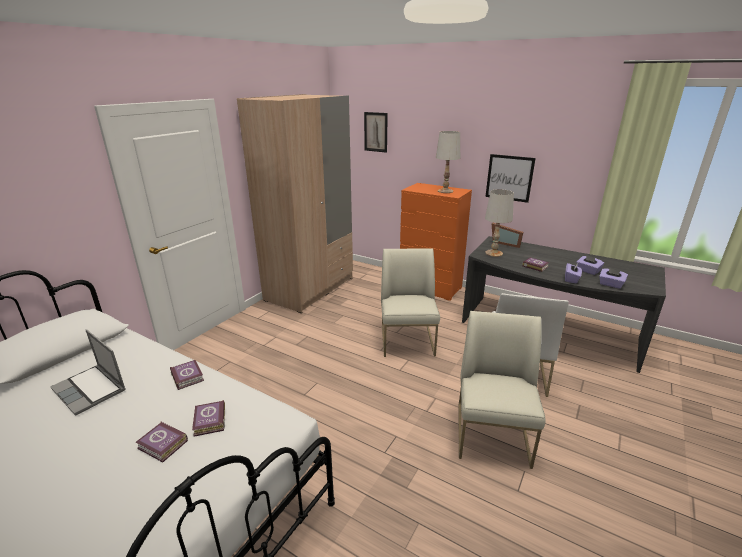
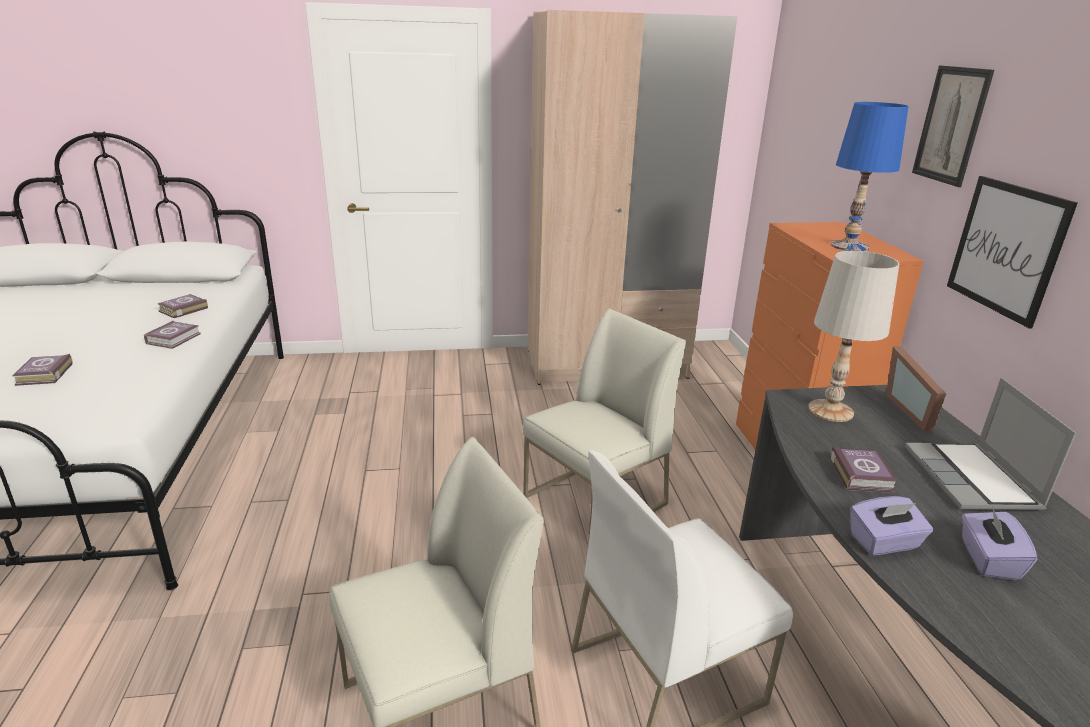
camera: 50 degrees right, 0 degrees up
(91, 390) = (122, 311): laptop -> laptop (973, 479)
(209, 421) = (94, 380): book -> book (182, 310)
(375, 132) = (814, 102): picture -> picture (951, 125)
(445, 191) = (849, 246): white table lamp -> blue table lamp
(610, 284) = (972, 619): purple tissue box -> none

